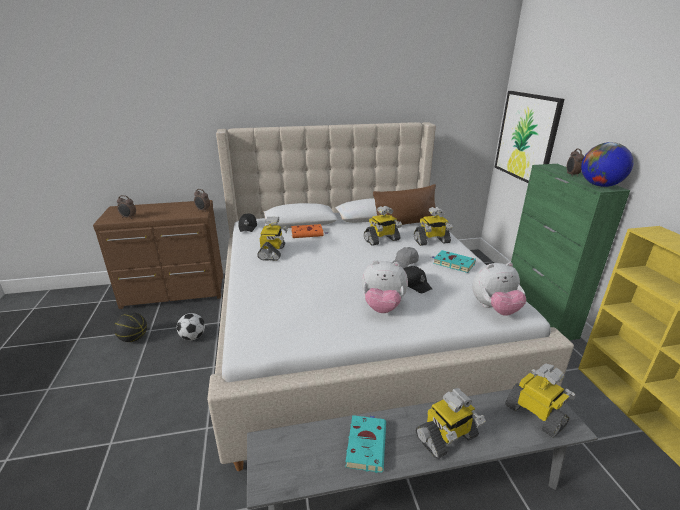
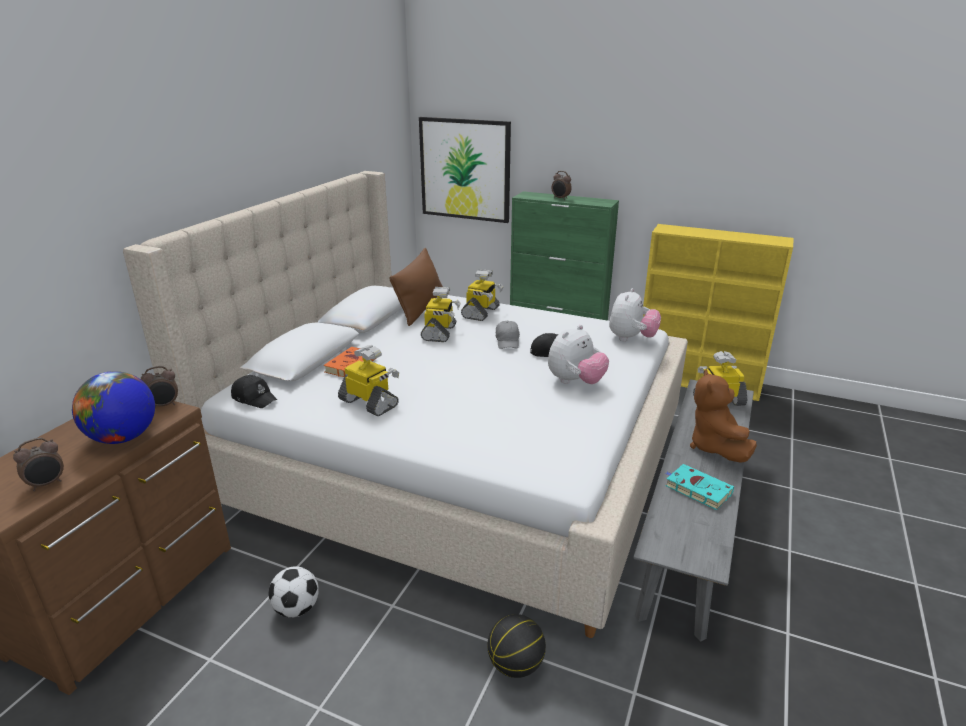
camera: 55 degrees left, 0 degrees up
(134, 338) = (207, 687): basketball -> basketball (515, 665)
(446, 438) = (715, 447): toy robot -> brown plush toy
(452, 263) = (538, 322): turquoise book -> none
(600, 185) = (597, 202): globe -> globe (123, 437)

